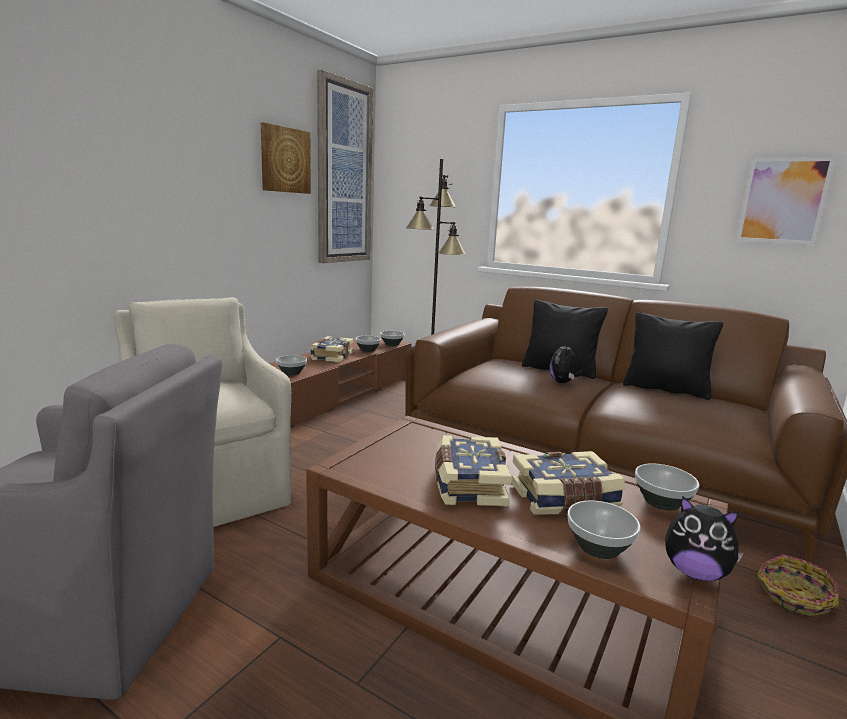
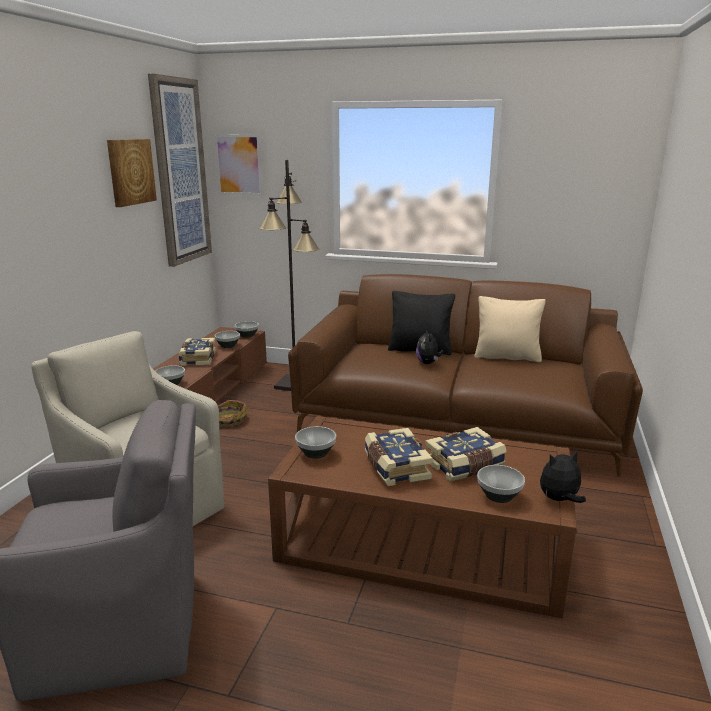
camera: 15 degrees left, 5 degrees up
(661, 502) = (528, 455): bowl -> bowl (315, 453)
(665, 389) = (507, 357): black pillow -> beige pillow
(695, 573) = (559, 500): plush toy -> plush toy turned 150 degrees clockwise
(783, 201) = (579, 191): picture -> picture (239, 165)
(793, 597) = (611, 501): basket -> basket (228, 420)

